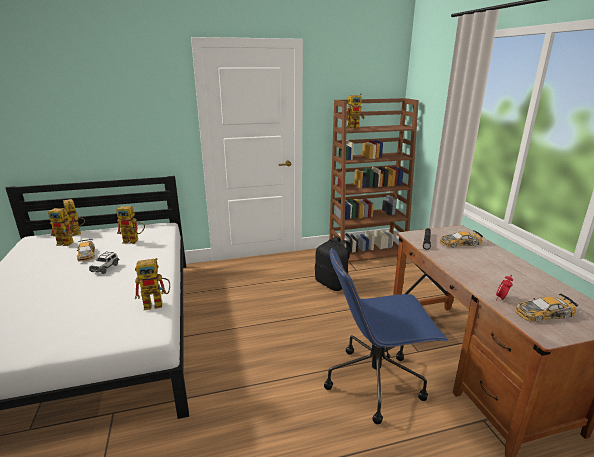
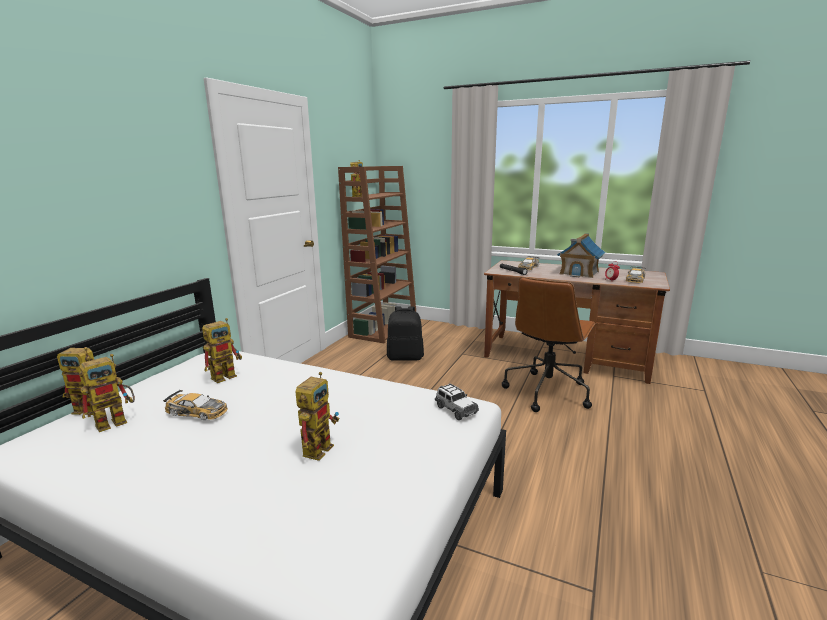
camera: 50 degrees left, 5 degrees down
(105, 268) = (272, 405): toy car -> toy car (455, 410)
(157, 303) = (417, 393): toy robot -> toy robot (319, 446)
(376, 381) = (547, 391): blue office chair -> brown office chair
(498, 272) = (579, 272): none -> toy house

